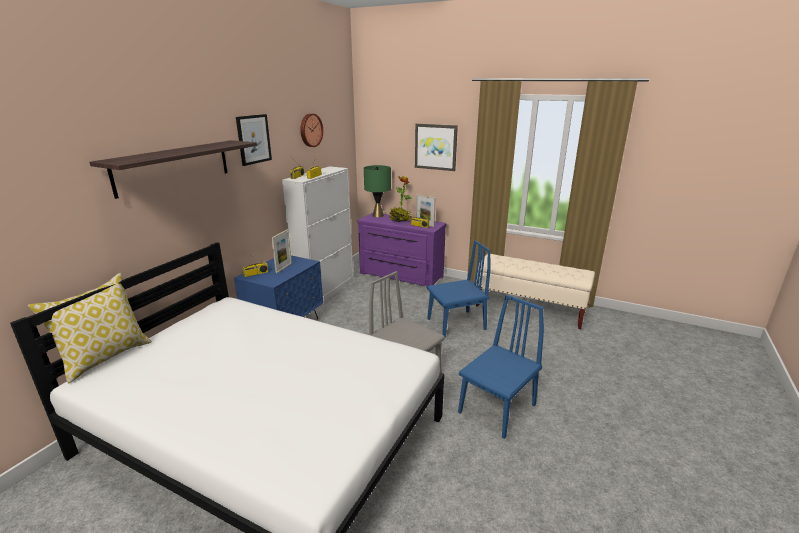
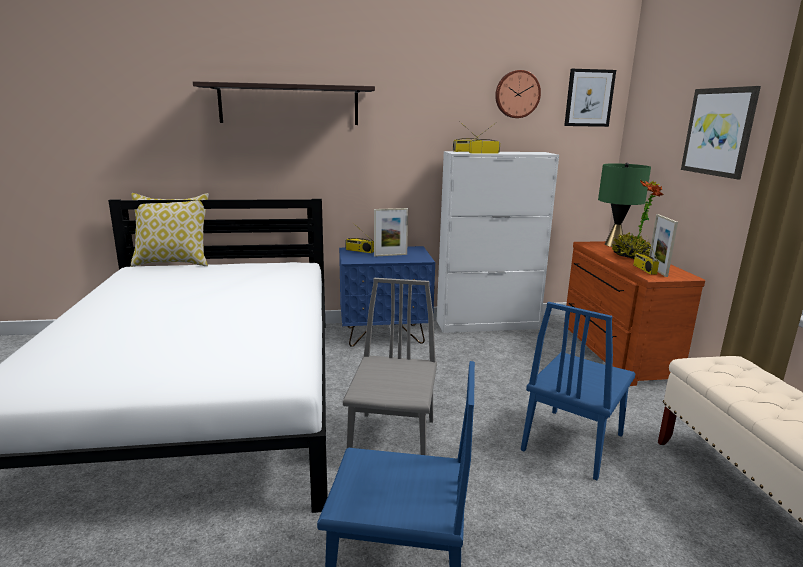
camera: 55 degrees right, 5 degrees down
(253, 139) = (407, 92): picture -> picture (589, 98)
(400, 276) = (613, 351): purple dresser -> brown dresser
(456, 324) = (573, 442): blue chair -> blue chair turned 90 degrees clockwise

